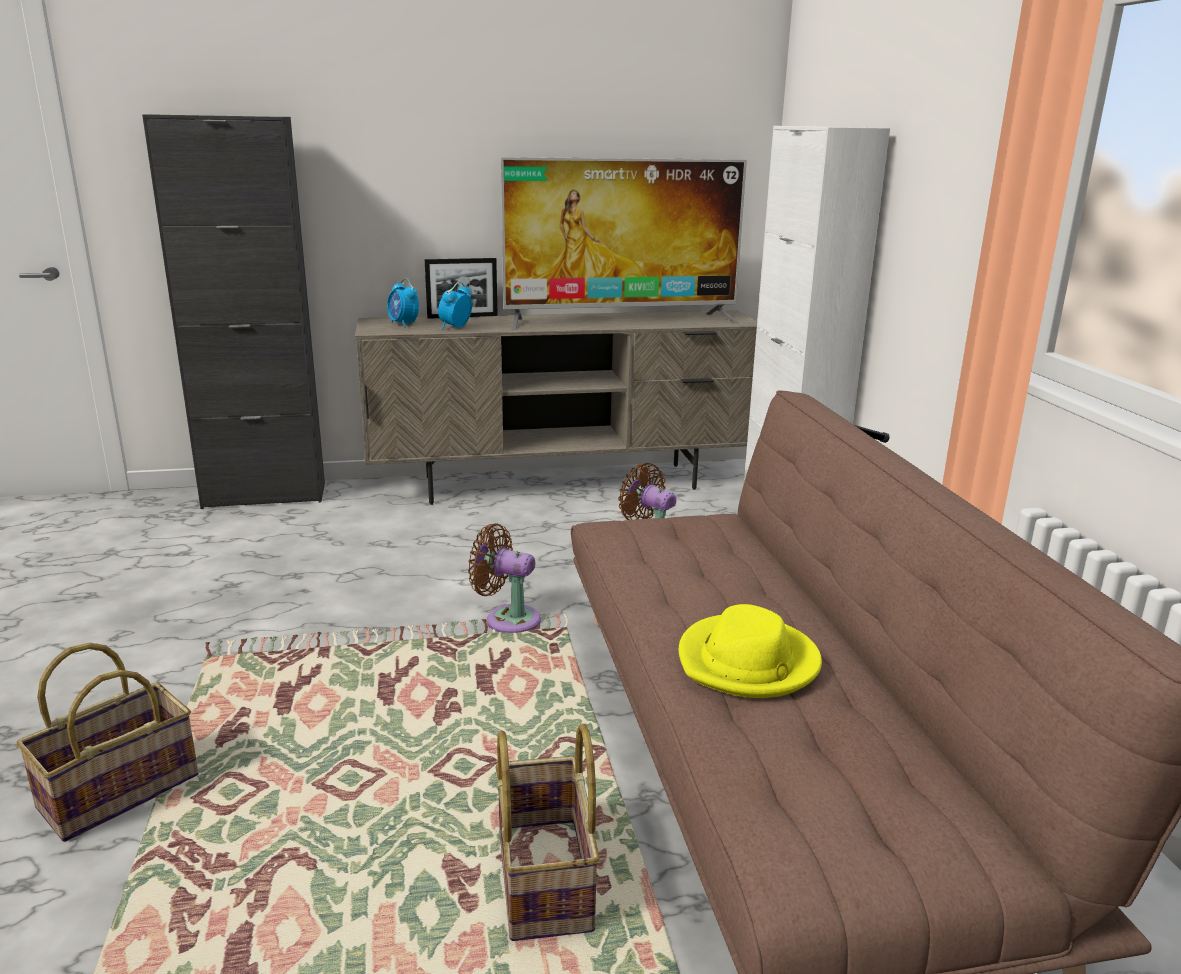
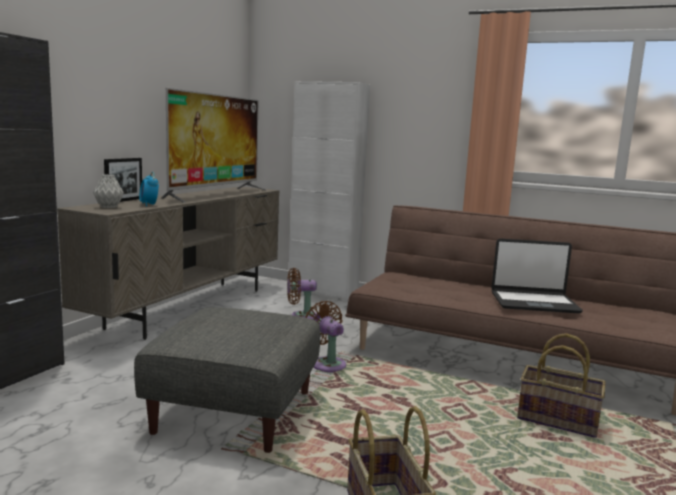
camera: 55 degrees left, 10 degrees down
(302, 616) = (234, 411): none -> grey ottoman
(403, 324) = (109, 207): alarm clock -> grey vase
(507, 619) = (327, 363): brown fan -> brown fan turned 90 degrees clockwise
(748, 663) = (533, 302): yellow hat -> laptop

